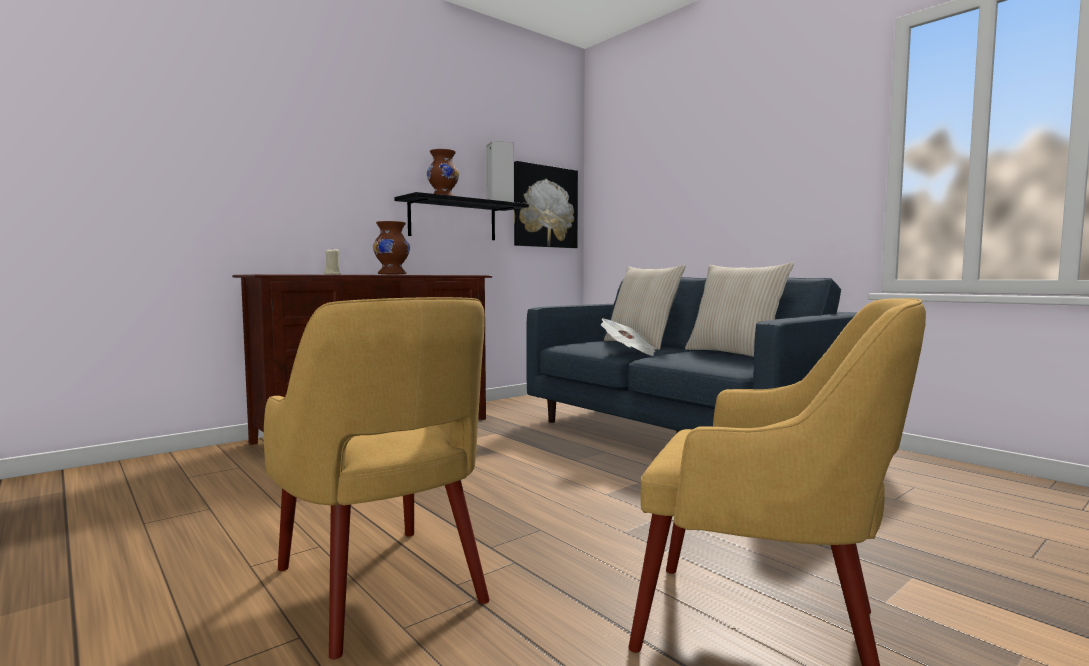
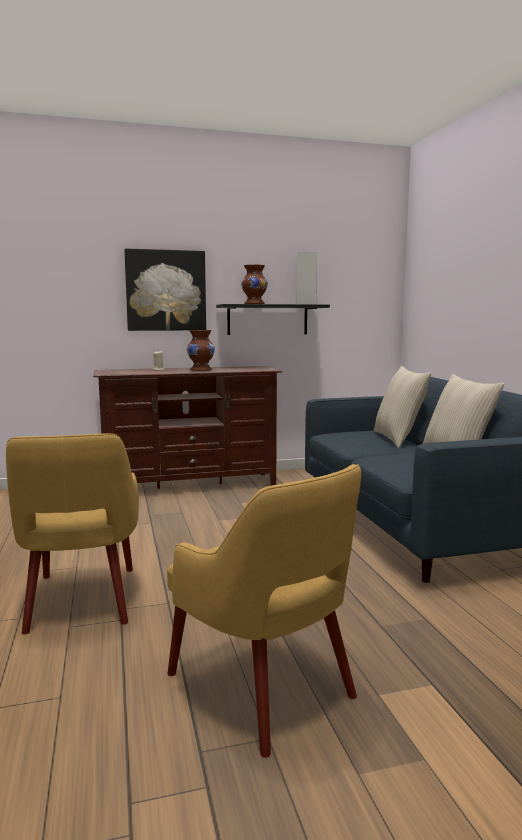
camera: 25 degrees right, 5 degrees up
(545, 207) = (359, 301): picture -> picture (166, 290)
(629, 353) = (364, 449): newspaper -> none

